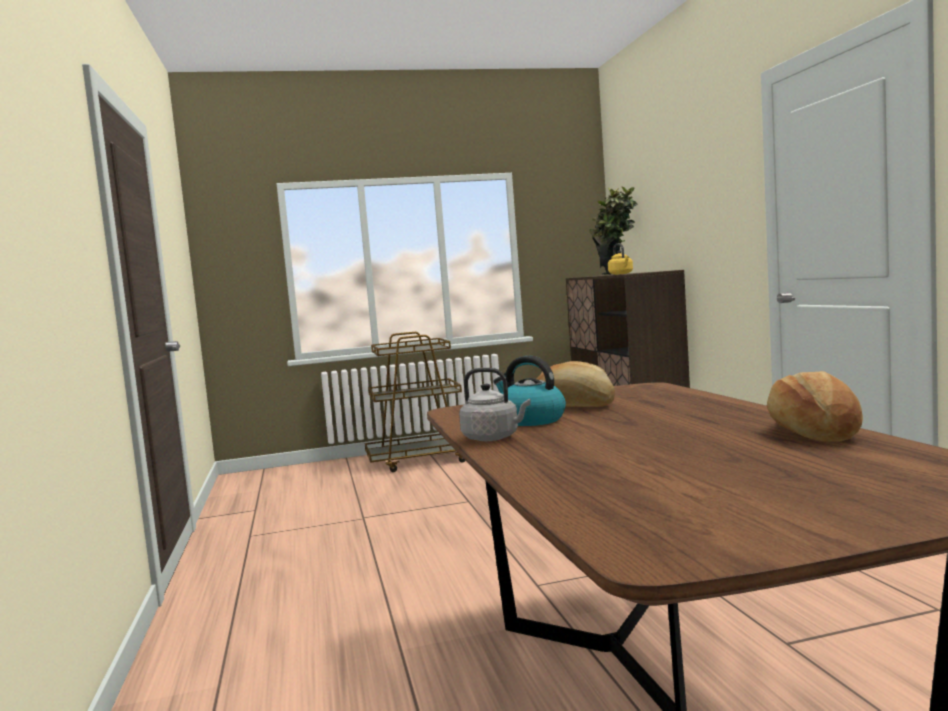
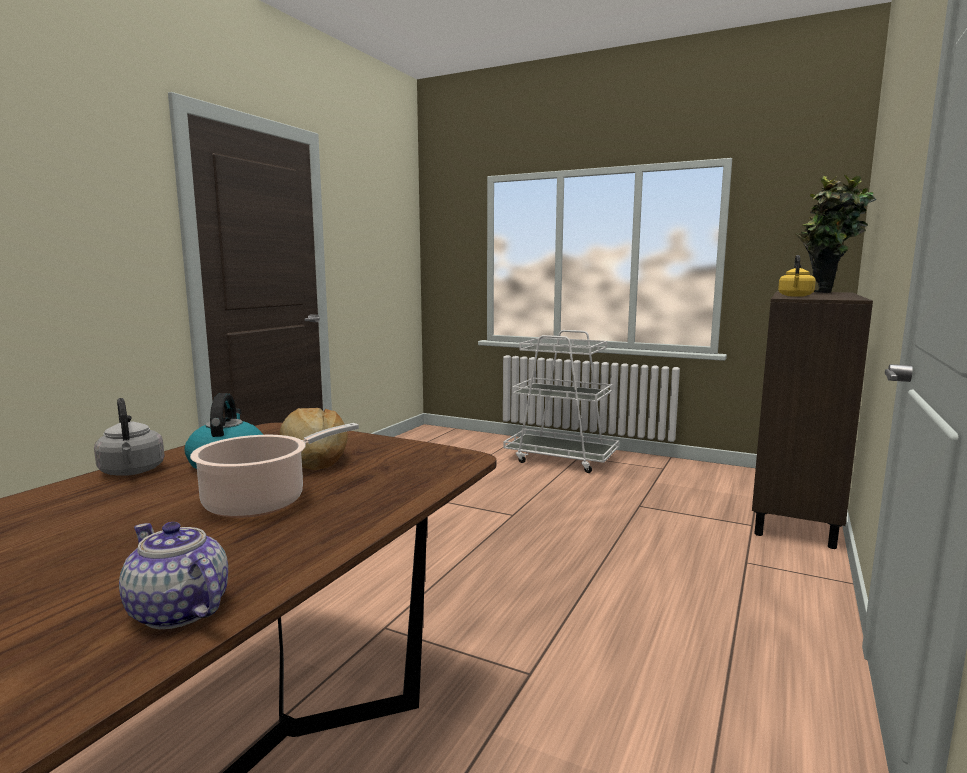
camera: 40 degrees right, 5 degrees up
(420, 460) = (561, 459): brown cart -> white cart
(648, 417) = (261, 501): none -> cooking pot
(813, 432) = (178, 612): bread -> teapot

